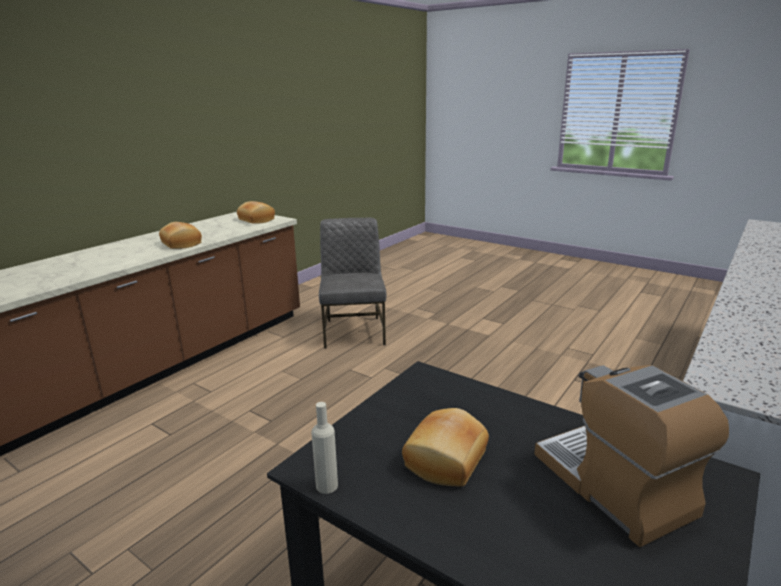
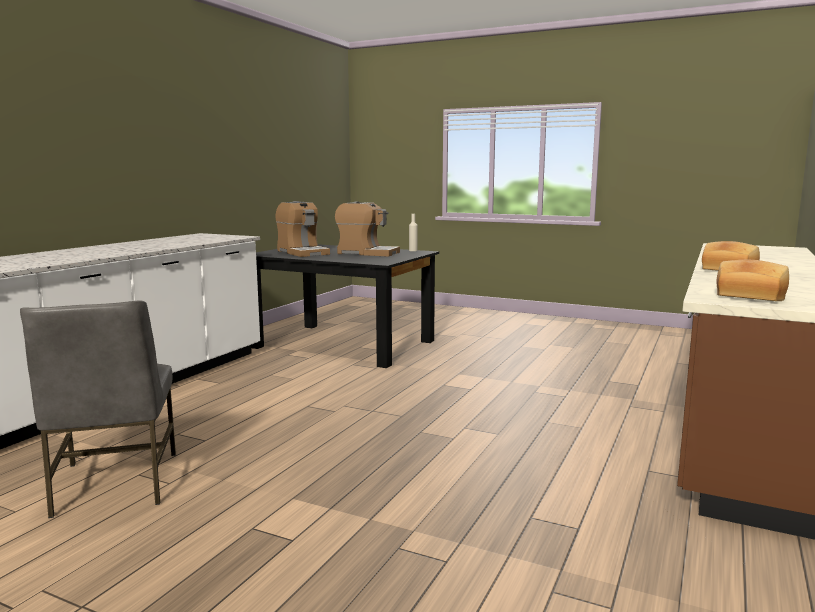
camera: 170 degrees right, 10 degrees down
(354, 331) = (541, 488): grey chair -> grey chair (114, 484)
(447, 461) = (367, 253): bread -> coffee machine

